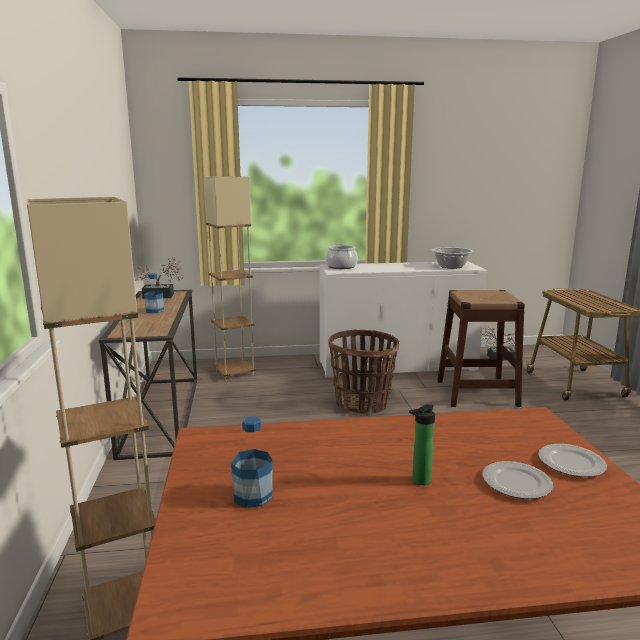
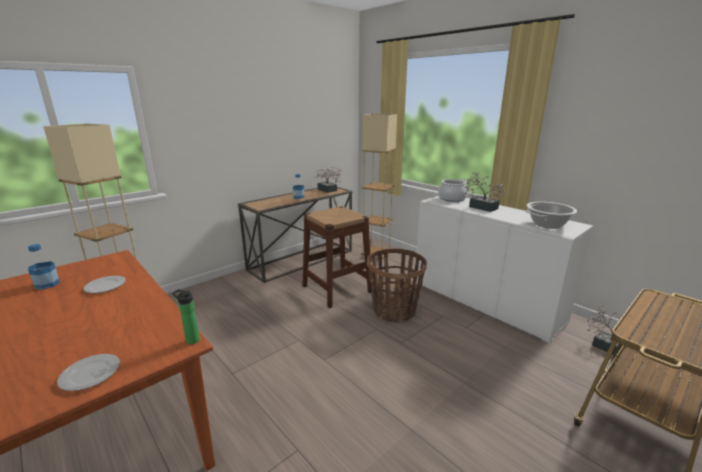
camera: 55 degrees right, 5 degrees up
(380, 267) = (480, 207): none -> potted plant
(419, 481) = (61, 321): bottle -> bottle (191, 340)
(477, 393) = (496, 357): brown stool -> brown stool (337, 289)
(515, 483) = (56, 355): plate -> plate (105, 286)

